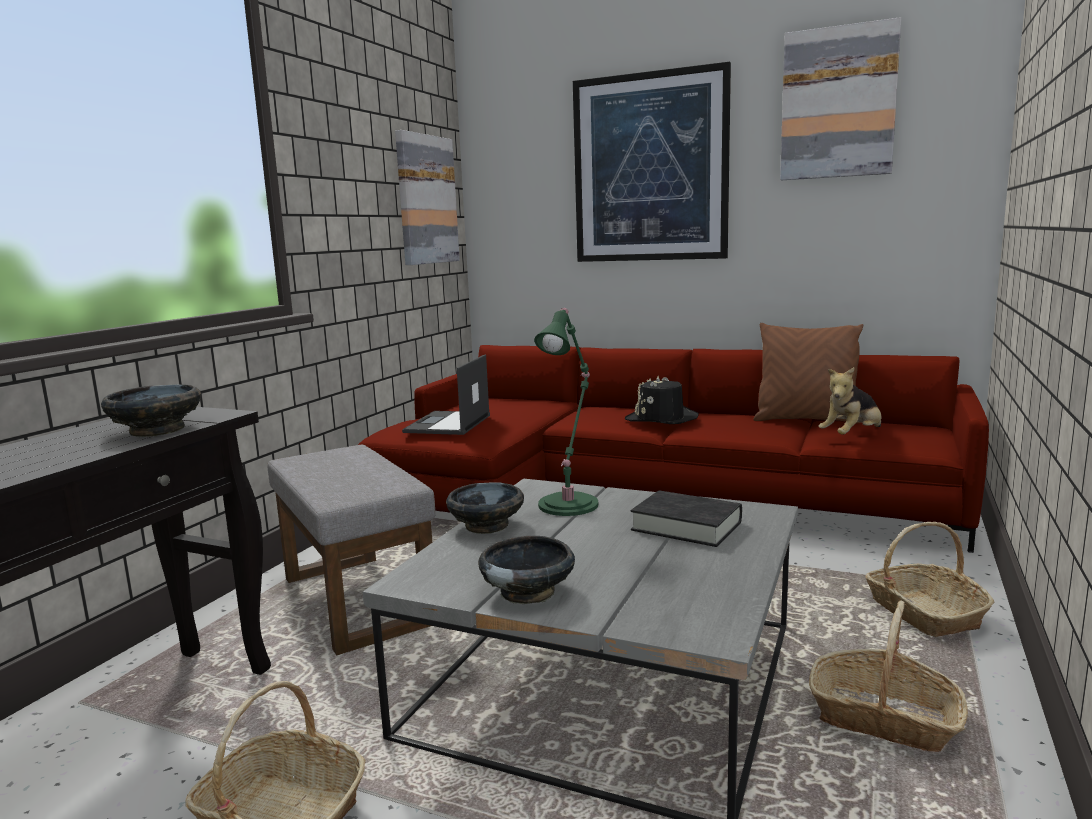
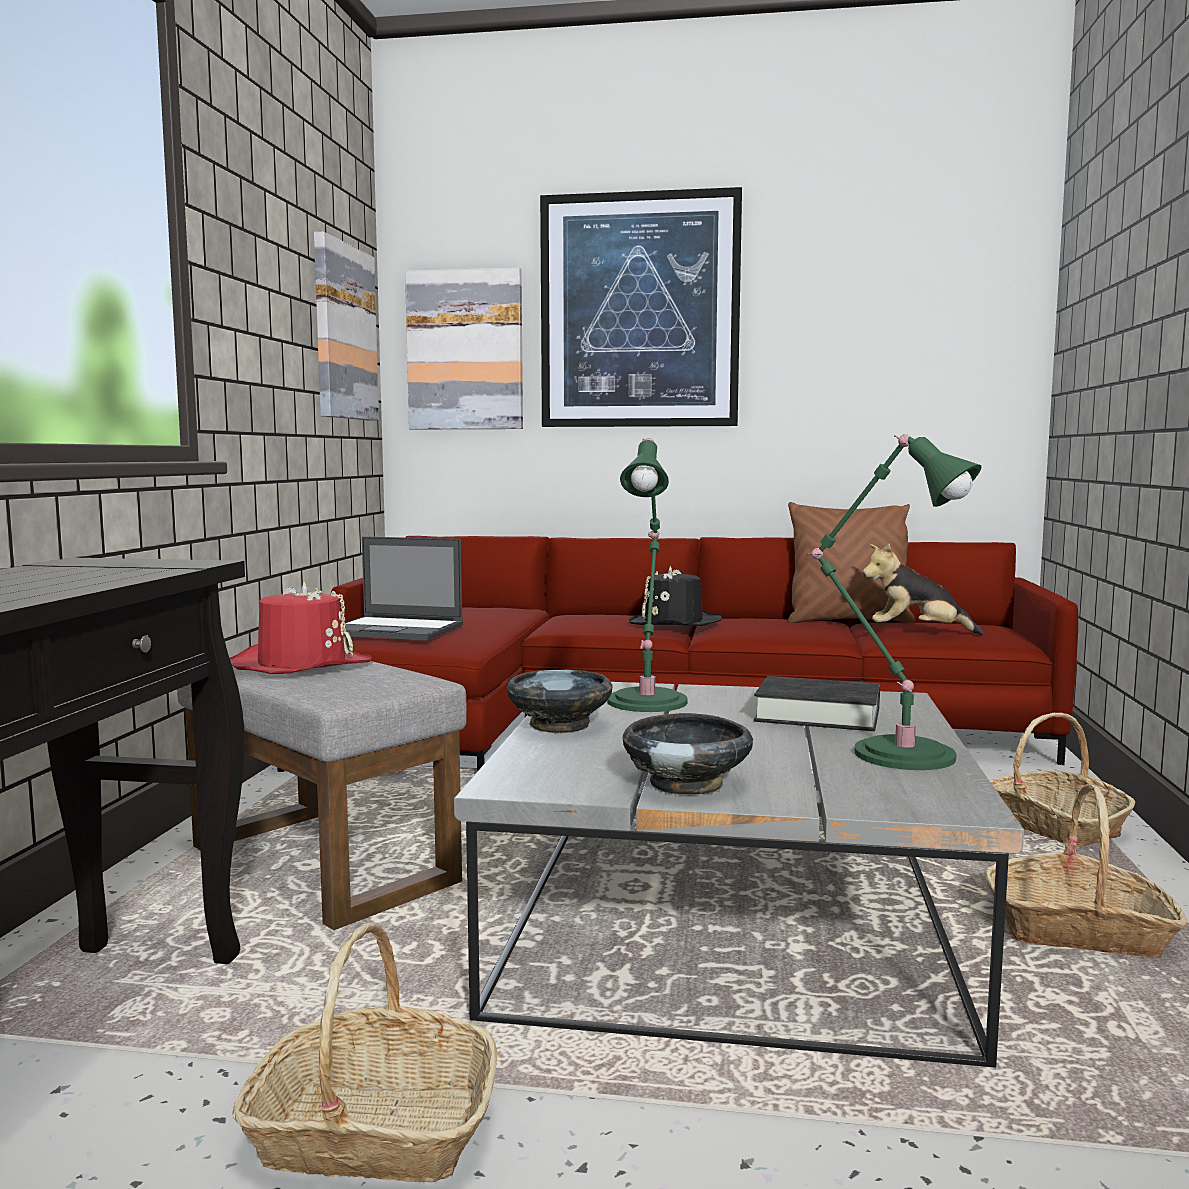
camera: 15 degrees left, 5 degrees down
(156, 431) = (119, 574): black bowl -> none
(340, 464) = (300, 664): none -> red hat
(448, 424) = (397, 630): laptop -> laptop turned 75 degrees counterclockwise
(714, 572) = (896, 753): none -> green table lamp
(838, 103) = (868, 246): picture -> picture (465, 350)
(852, 436) = (916, 633): plush toy -> plush toy turned 60 degrees clockwise

